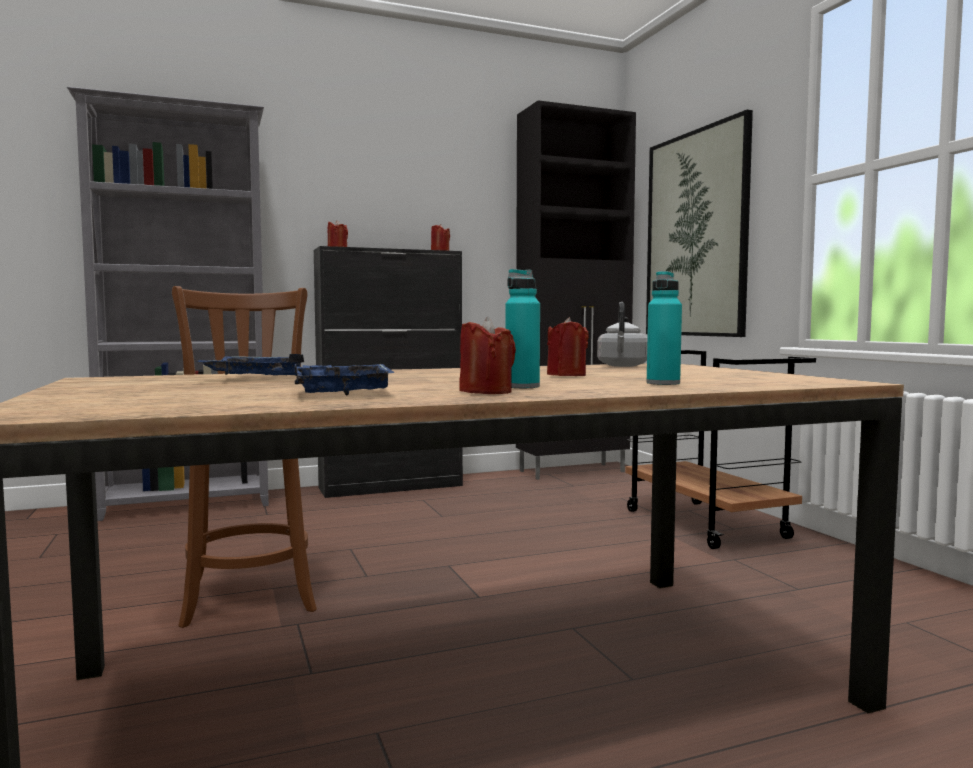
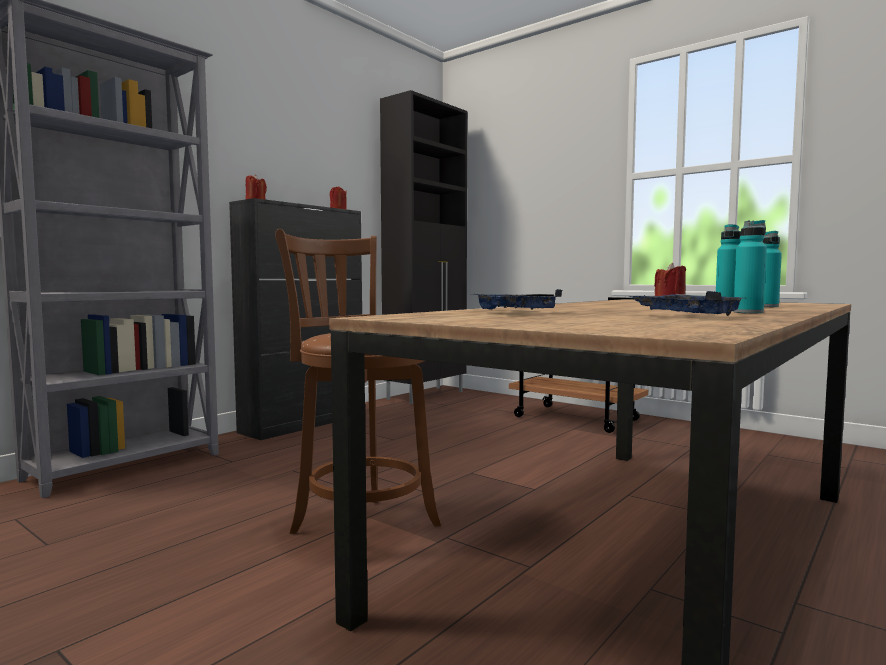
camera: 30 degrees left, 0 degrees up
(486, 392) = (748, 312): red candle -> turquoise bottle
(623, 366) = (630, 300): grey kettle -> none
(696, 234) = (524, 209): picture -> none

